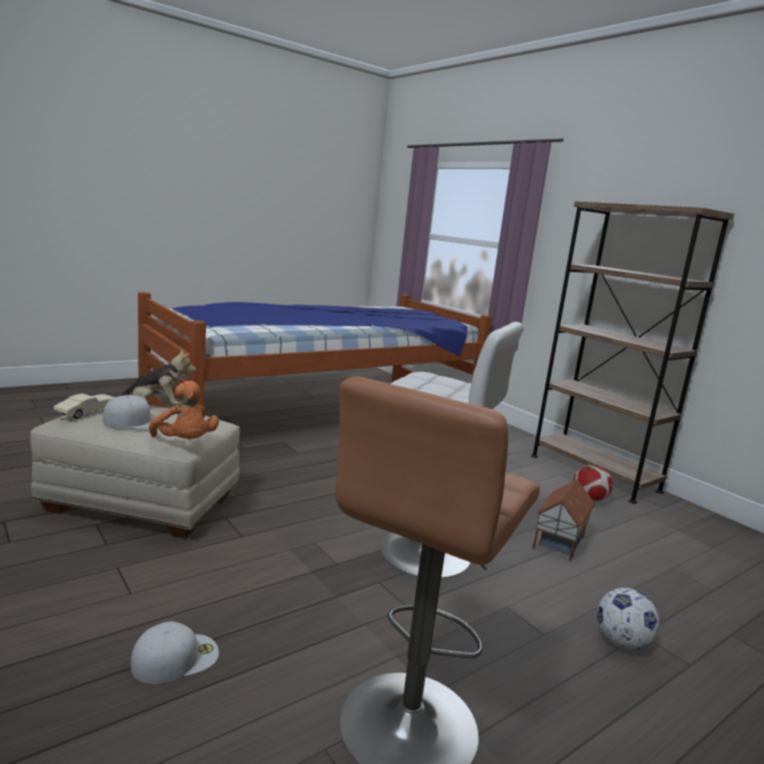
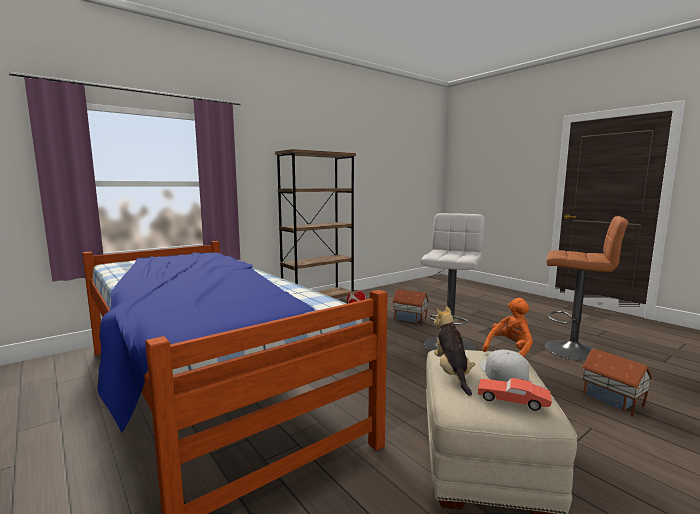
camera: 90 degrees left, 5 degrees down
(87, 412) = (513, 401): beige toy car -> red toy car
(176, 657) = (612, 400): white cap -> toy house
(622, 642) = (479, 317): football -> none

